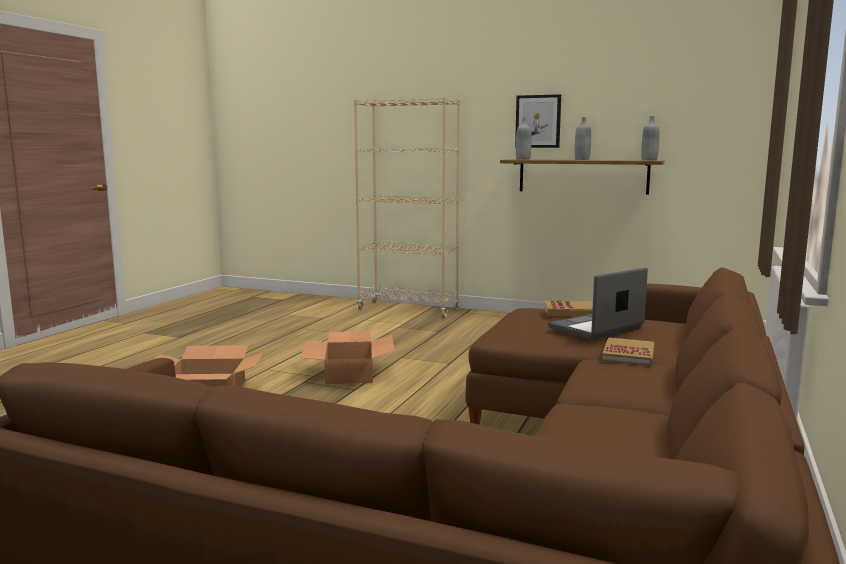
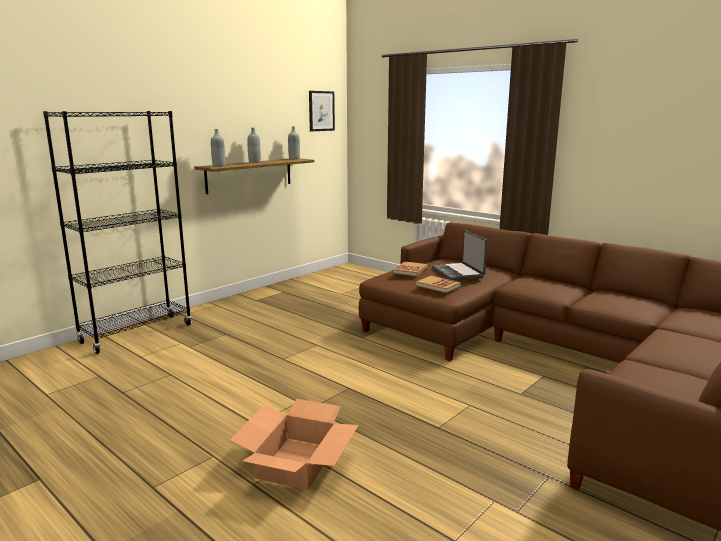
camera: 70 degrees left, 5 degrees up
(349, 373) = (306, 385): cardboard box -> none
(408, 310) = (137, 333): beige bookcase -> black bookcase
(538, 121) = (213, 131): picture -> picture (321, 111)
(628, 355) = (509, 278): book -> book (438, 286)

